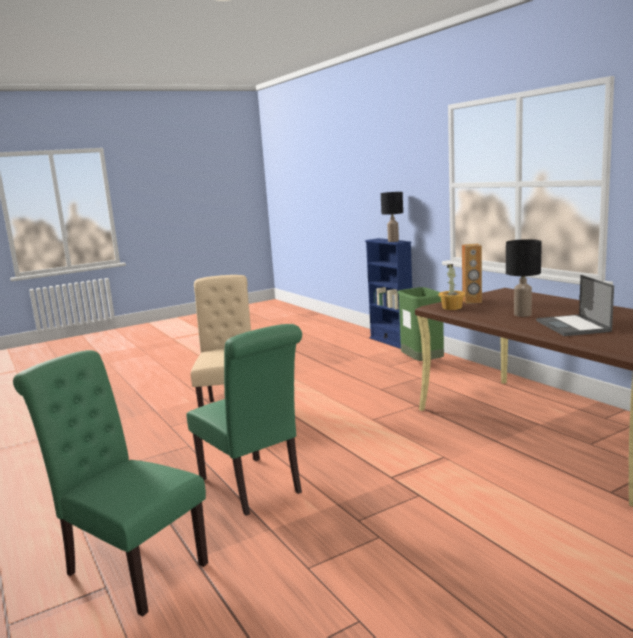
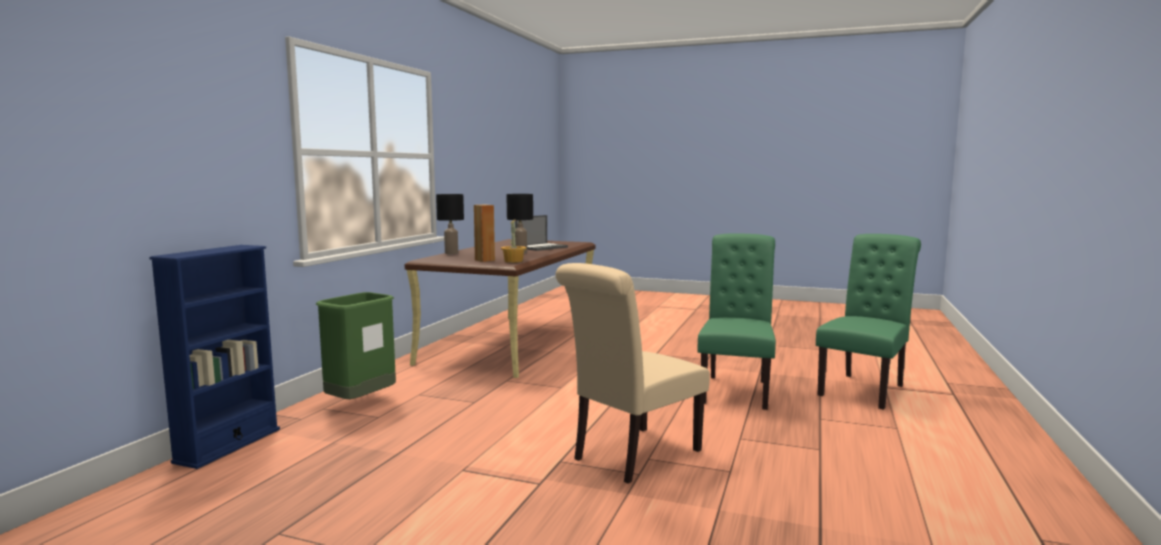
camera: 130 degrees left, 5 degrees down
(129, 567) = (864, 389): green chair -> green chair turned 135 degrees counterclockwise
(393, 241) = (231, 247): black table lamp -> black table lamp (451, 253)

